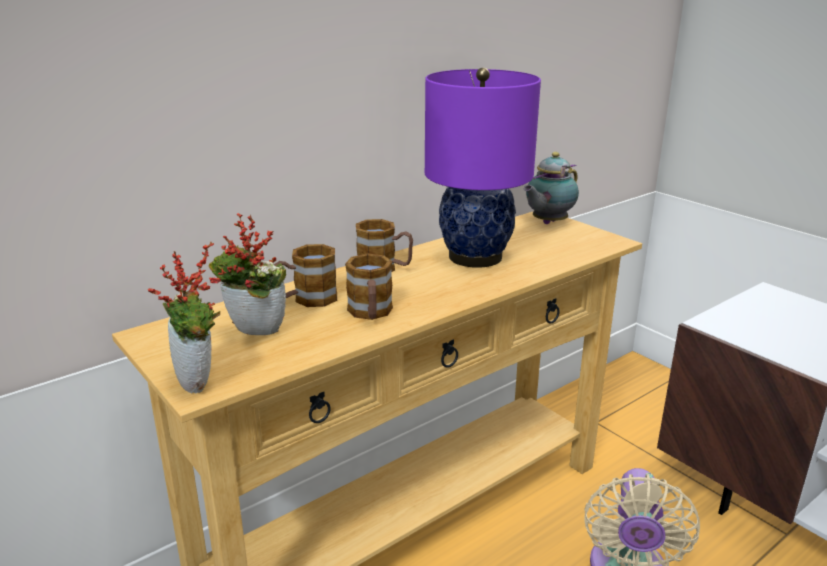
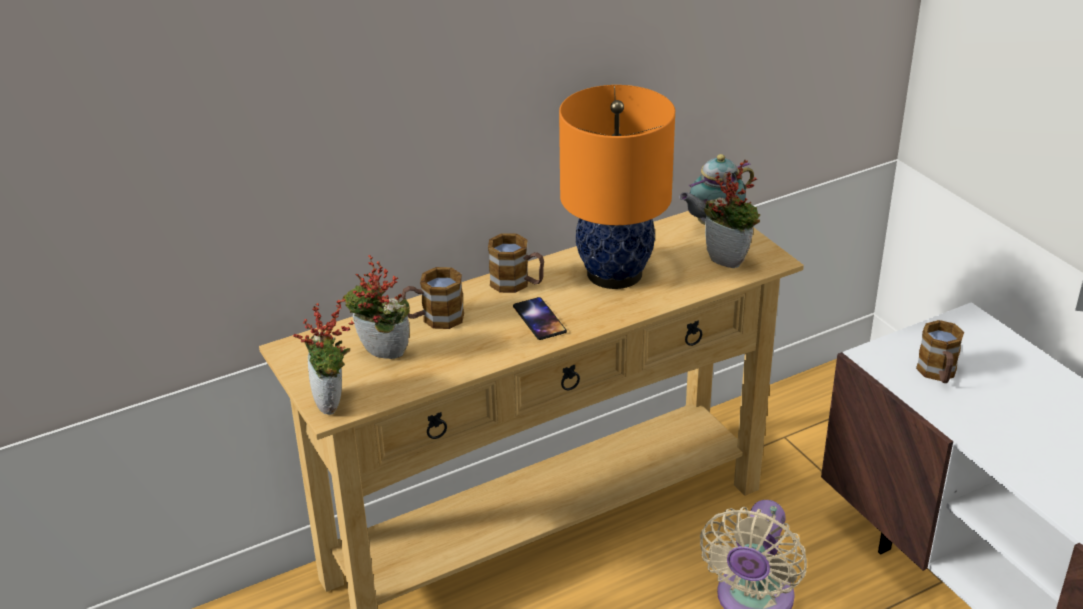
camera: 10 degrees right, 10 degrees up
(370, 313) = (490, 341): mug -> mug (938, 374)
(416, 293) = (539, 319): none -> phone
(475, 257) = (614, 274): purple table lamp -> orange table lamp
(575, 243) = (730, 260): none -> potted plant

